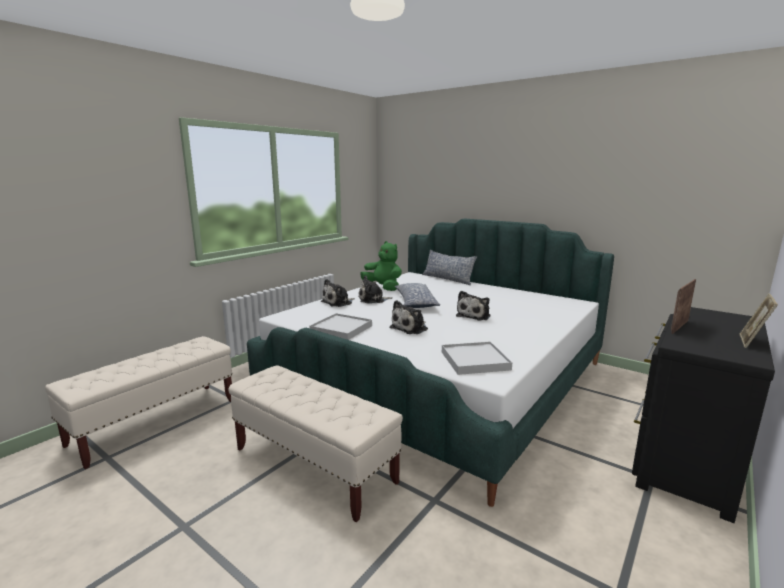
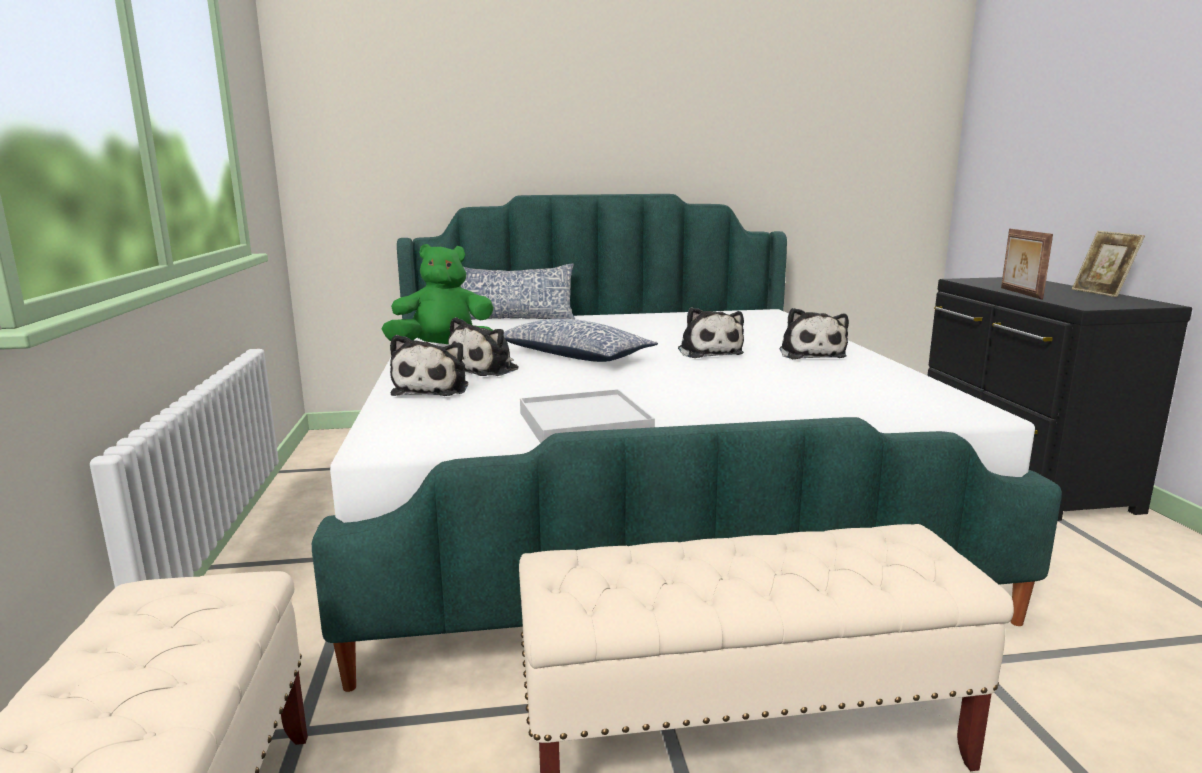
camera: 45 degrees left, 0 degrees up
(411, 328) = (686, 390): plush toy -> plush toy (811, 354)
(474, 361) = (891, 400): white tray -> none

